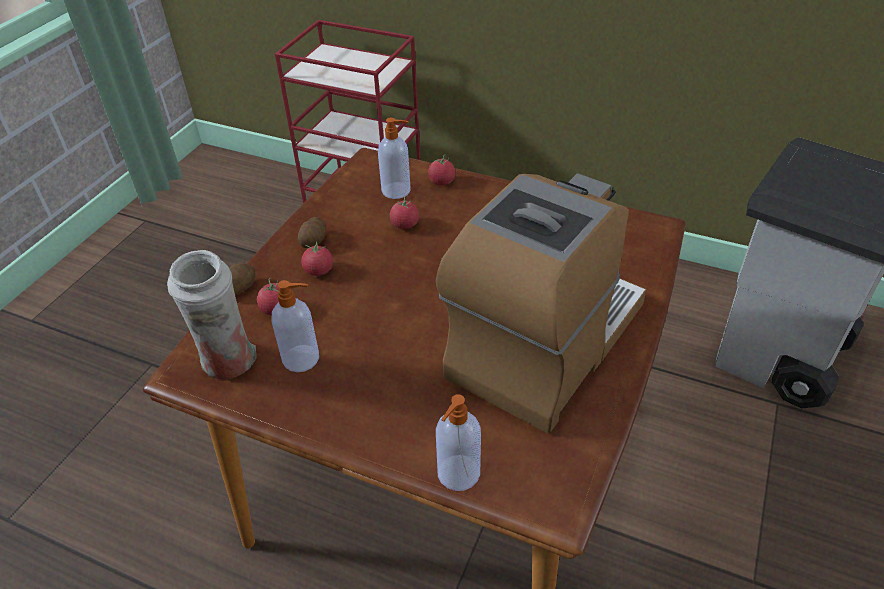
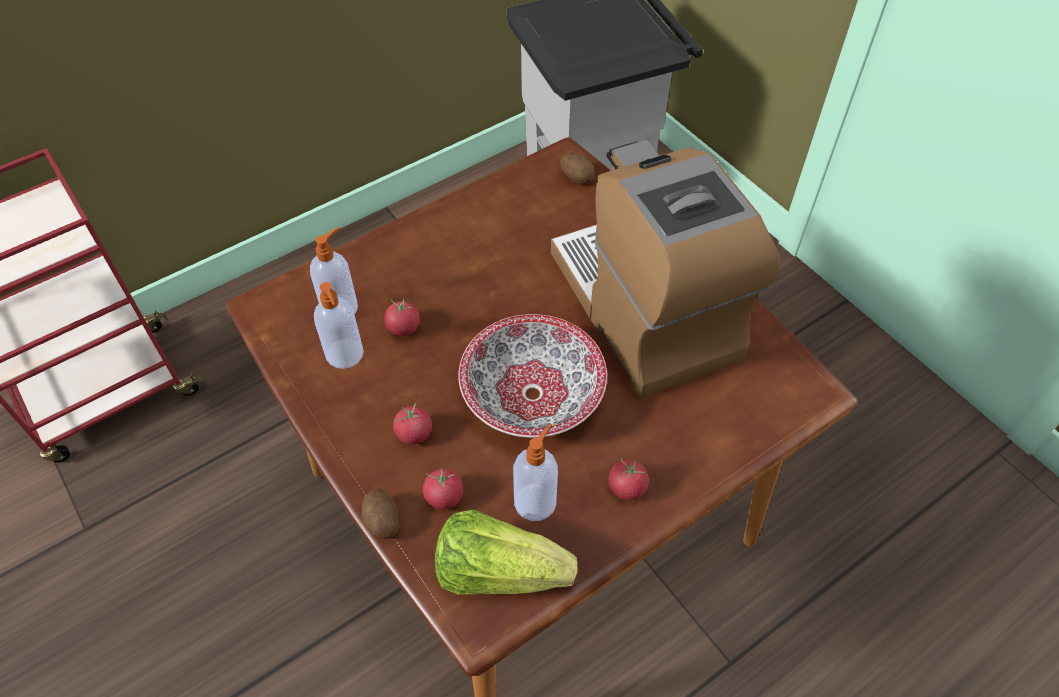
camera: 60 degrees left, 10 degrees up
(230, 364) = (498, 571): white vase -> lettuce
(314, 241) = (361, 417): potato -> potato (577, 176)
(399, 313) = (531, 393): none -> bowl
(442, 182) = (361, 264): tomato -> tomato (627, 487)
(457, 474) = (749, 440): soap dispenser -> soap dispenser (345, 355)

